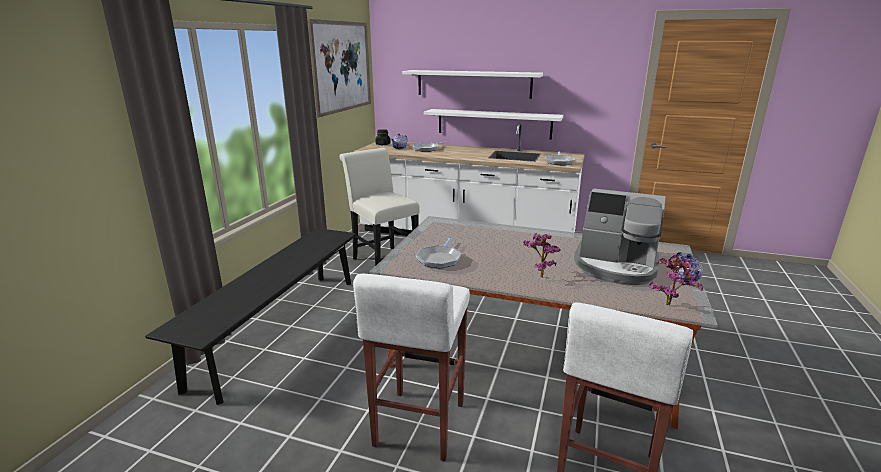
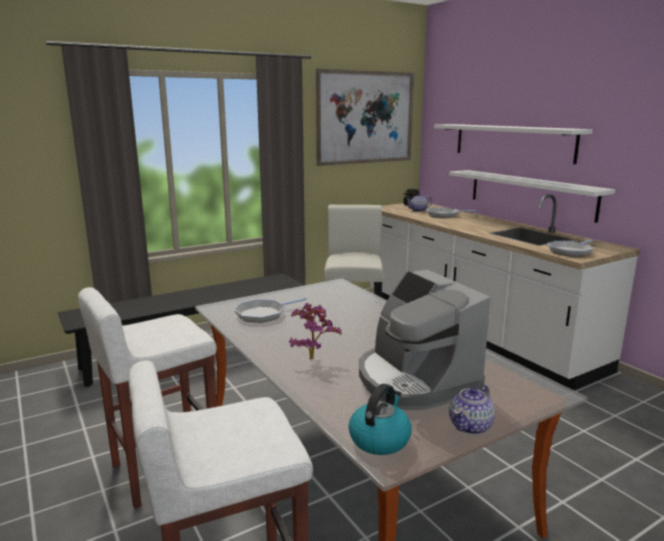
camera: 40 degrees right, 5 degrees down
(669, 304) = (379, 439): potted plant -> kettle

